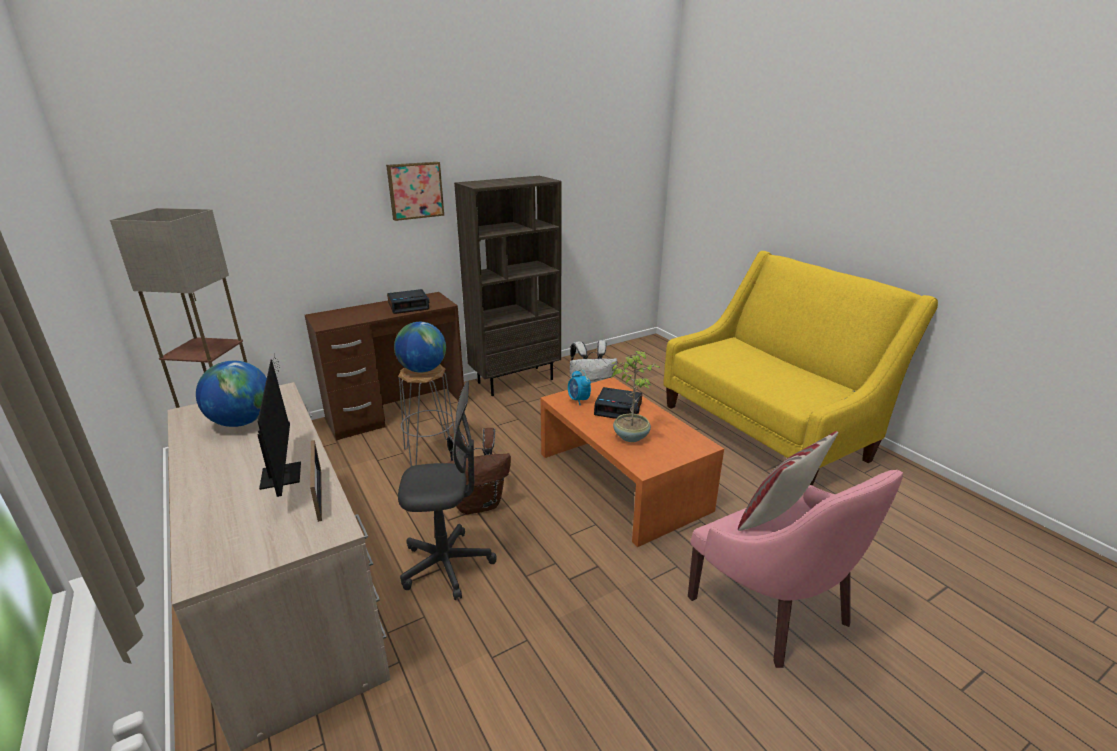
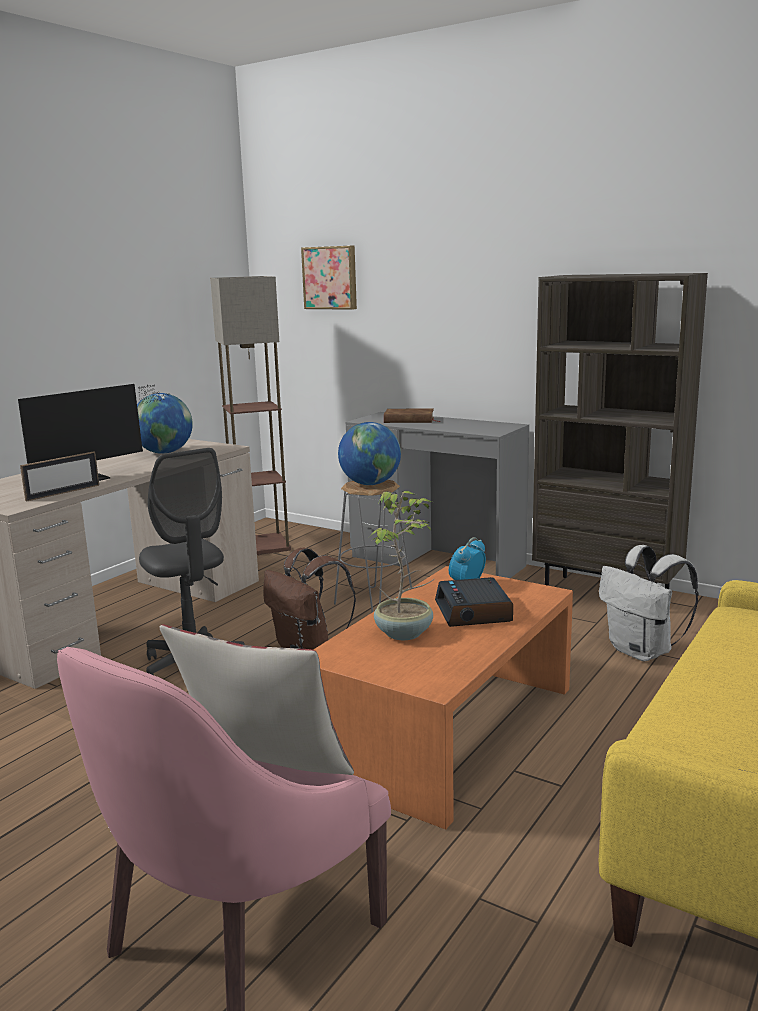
camera: 65 degrees right, 10 degrees down
(357, 313) = (409, 420): none -> brown book
(397, 412) = (437, 561): brown desk -> grey desk
(409, 306) = (461, 426): alarm clock -> none
(415, 190) = (518, 283): picture -> picture (331, 278)

